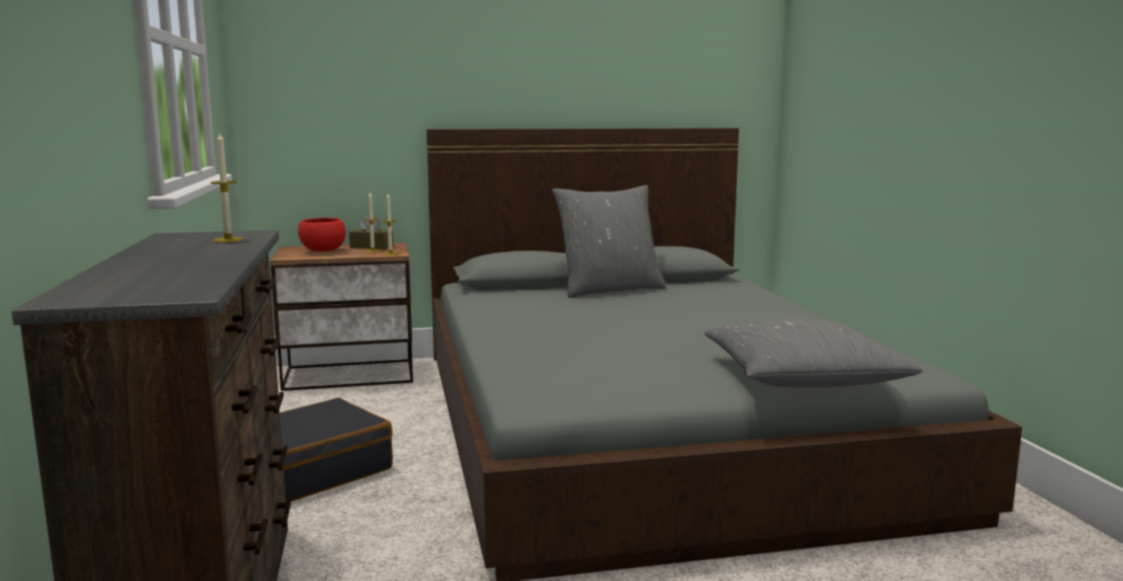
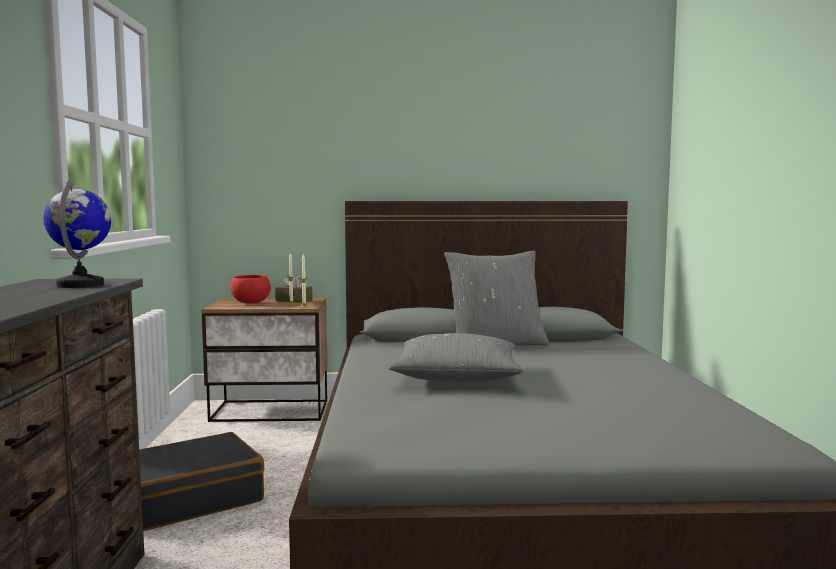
camera: 10 degrees right, 5 degrees down
(228, 240) = (81, 285): candle -> globe
(802, 378) = (641, 440): grey pillow -> grey pillow (457, 377)

